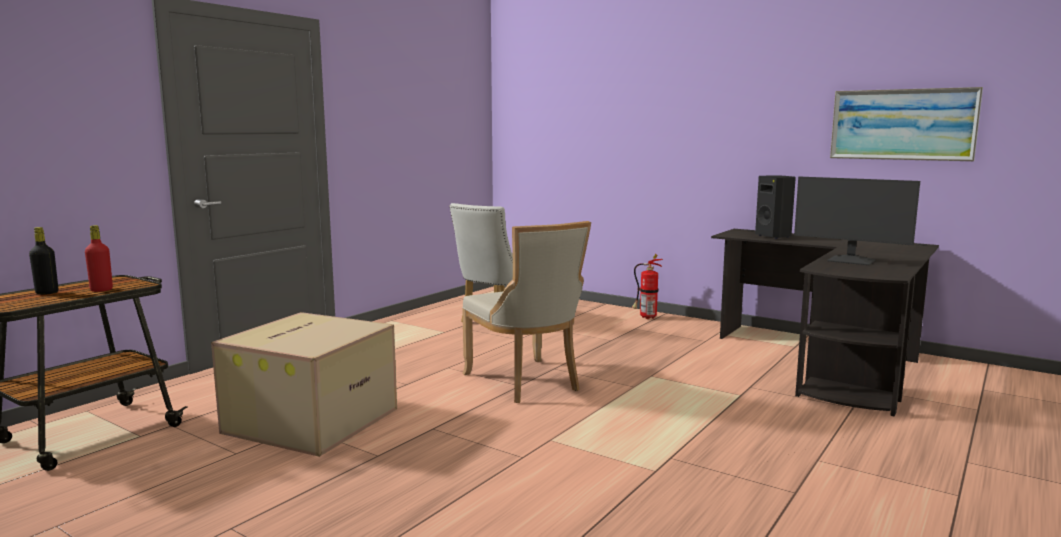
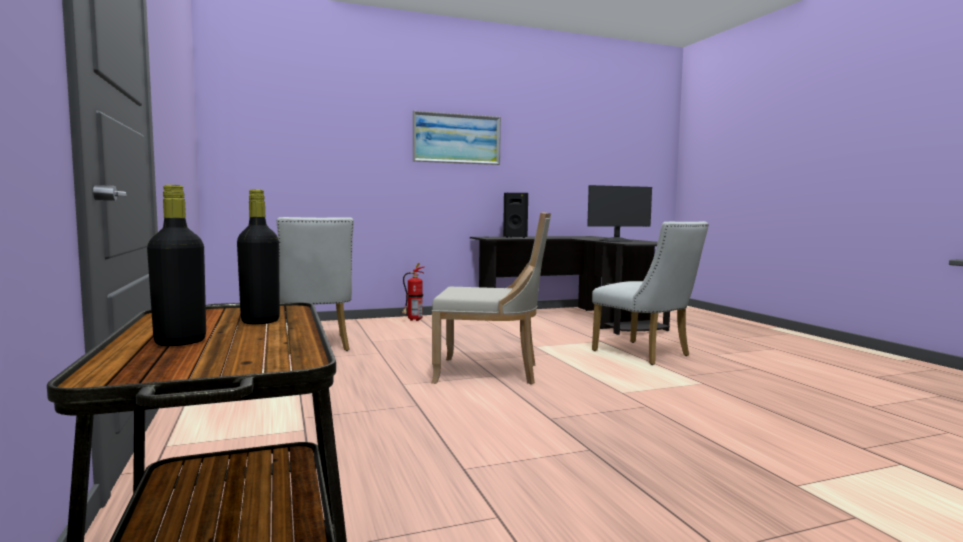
camera: 55 degrees left, 5 degrees down
(101, 290) = (260, 321): red bottle -> black bottle
(311, 419) = (448, 460): cardboard box -> none
(727, 425) = (646, 354): none -> white chair
(902, 124) = (570, 160): picture -> picture (457, 139)

